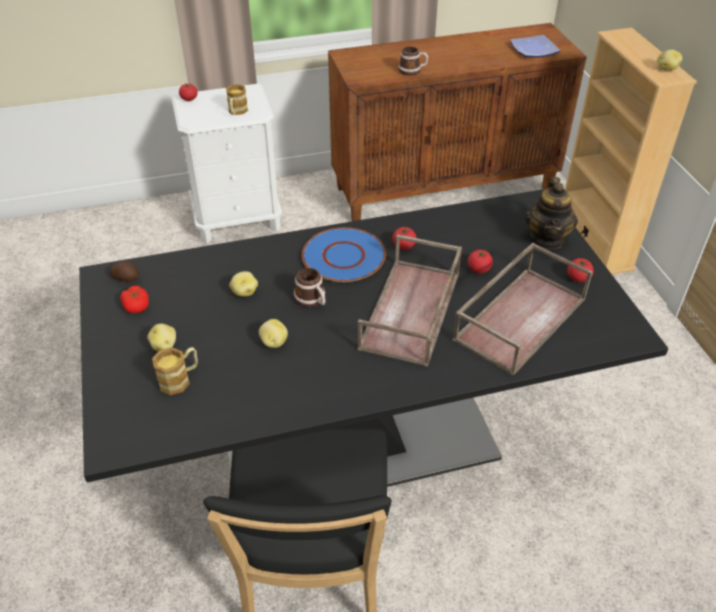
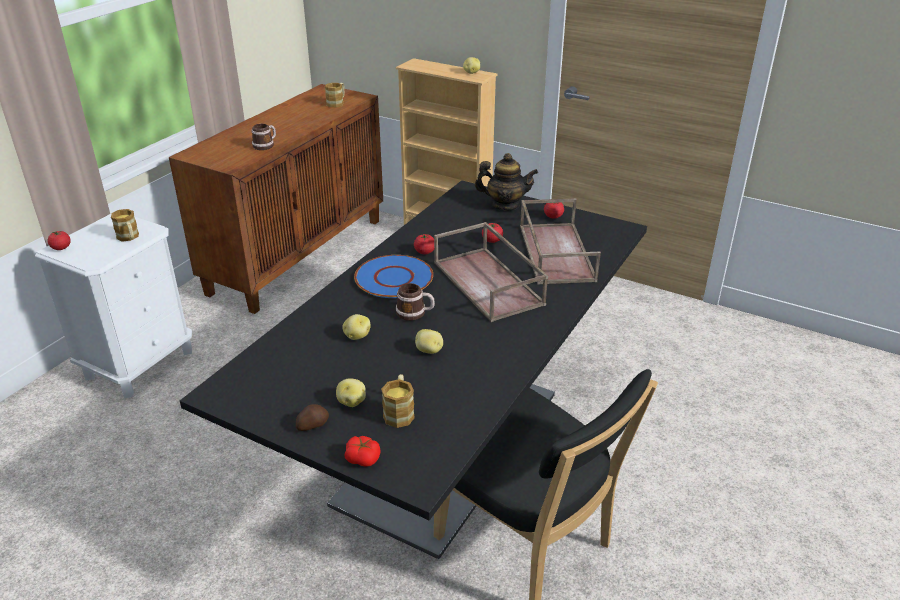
camera: 45 degrees left, 10 degrees down
(126, 277) = (239, 382): potato -> potato (312, 425)
(136, 305) = (282, 393): tomato -> tomato (363, 458)
(535, 50) = (337, 103): plate -> mug
(547, 239) = (505, 205): teapot -> teapot turned 45 degrees counterclockwise

